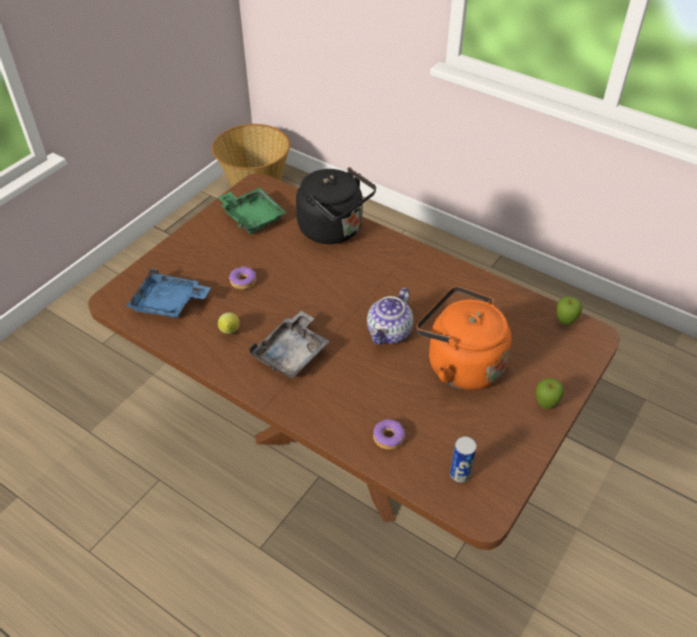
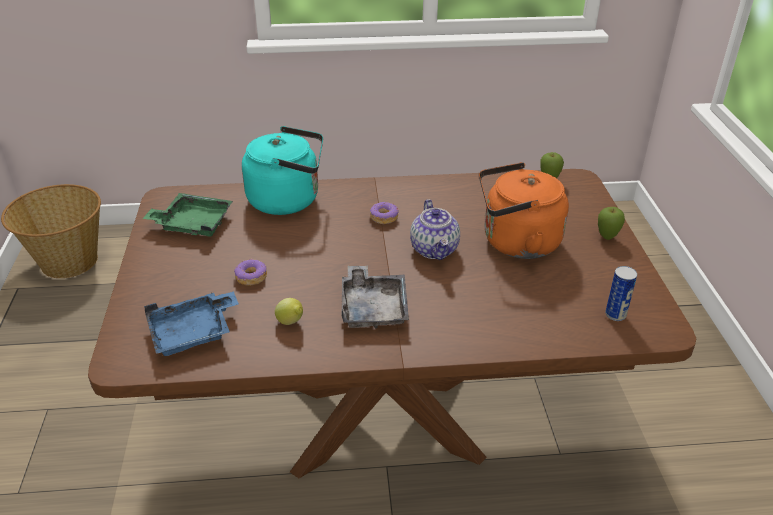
camera: 40 degrees left, 10 degrees down
(334, 230) = (288, 200): black kettle -> turquoise kettle
(388, 437) = (533, 322): donut -> donut (384, 217)

